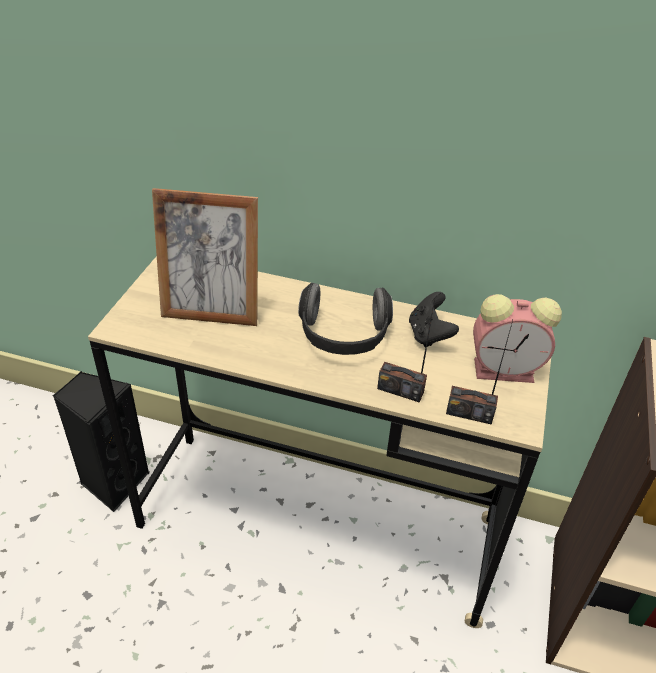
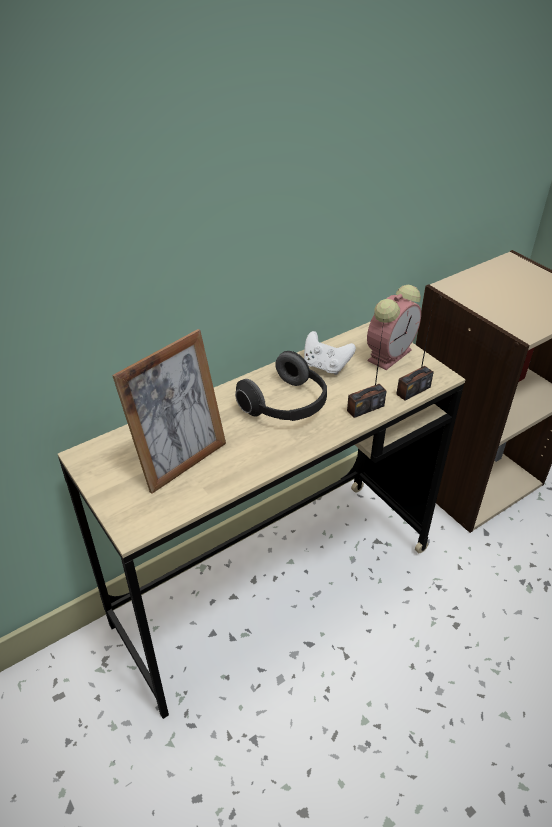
camera: 50 degrees left, 0 degrees up
(113, 482) = (96, 712): black speaker -> none
(429, 335) = (325, 366): black game controller -> white game controller

